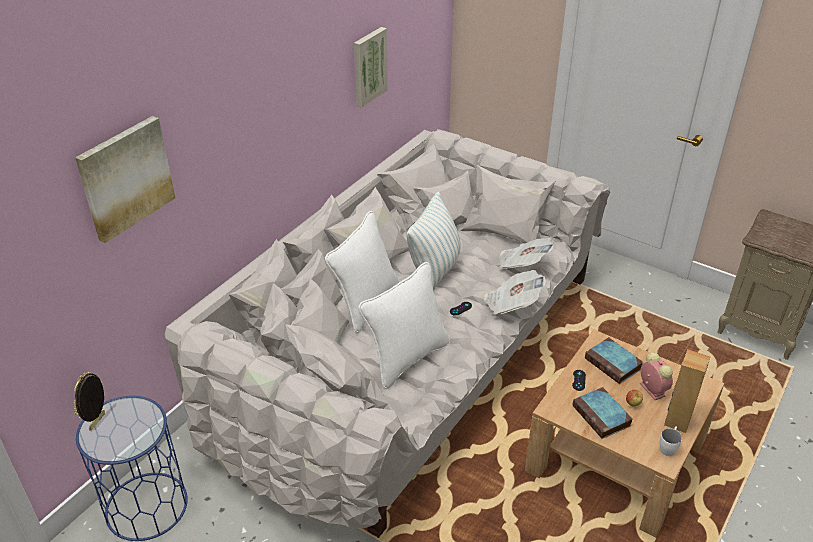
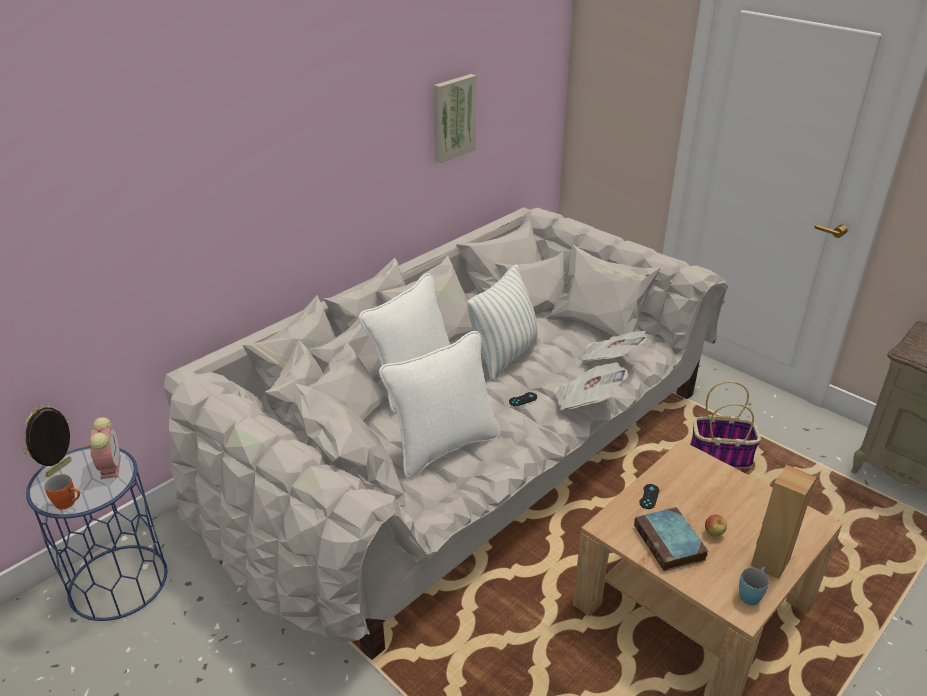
camera: 10 degrees right, 5 degrees down
(119, 451) = (69, 503): none -> orange mug
(125, 177) = (115, 182): picture -> none
(614, 364) = (699, 483): book -> none
(615, 332) = (720, 456): none -> basket
(651, 389) = (742, 518): alarm clock -> alarm clock (110, 466)
(668, 447) = (751, 594): white mug -> blue mug

